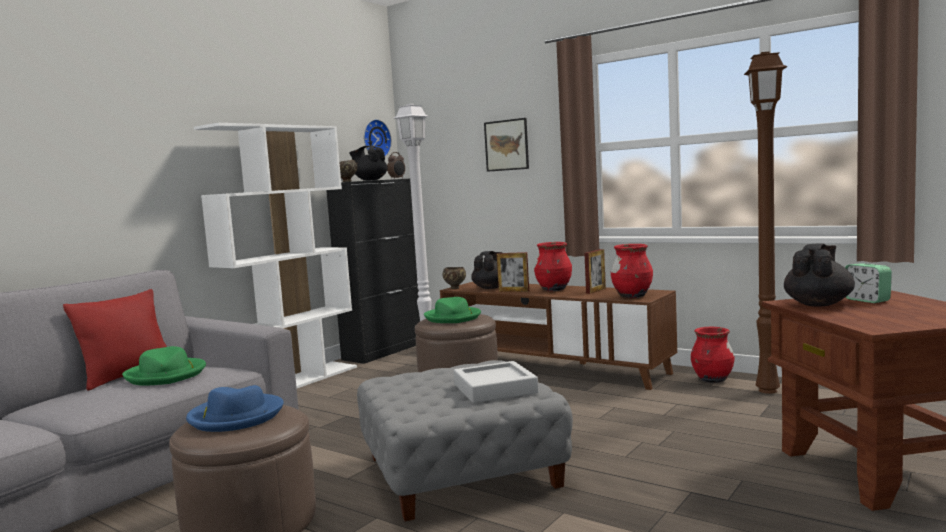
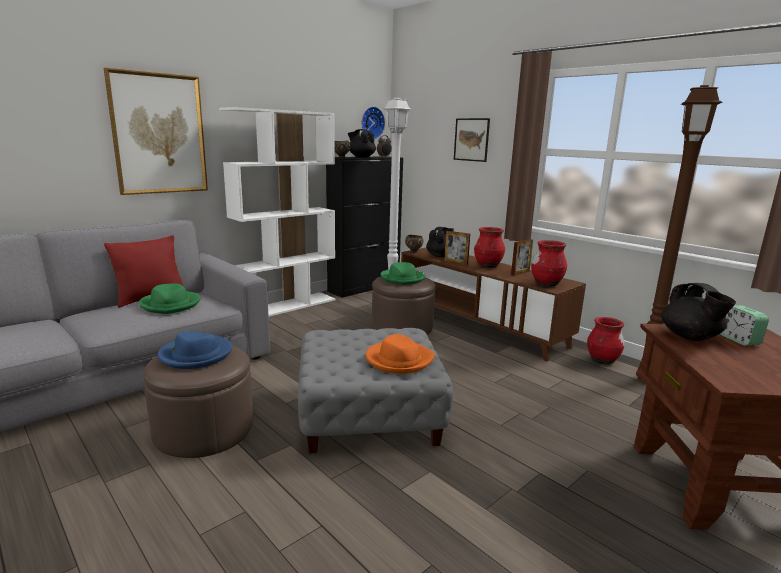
camera: 10 degrees right, 10 degrees up
(118, 163) = (159, 134): none -> picture
(495, 389) = (399, 360): grey tray -> orange hat
(818, 304) = (690, 337): black teapot -> black teapot turned 120 degrees clockwise

